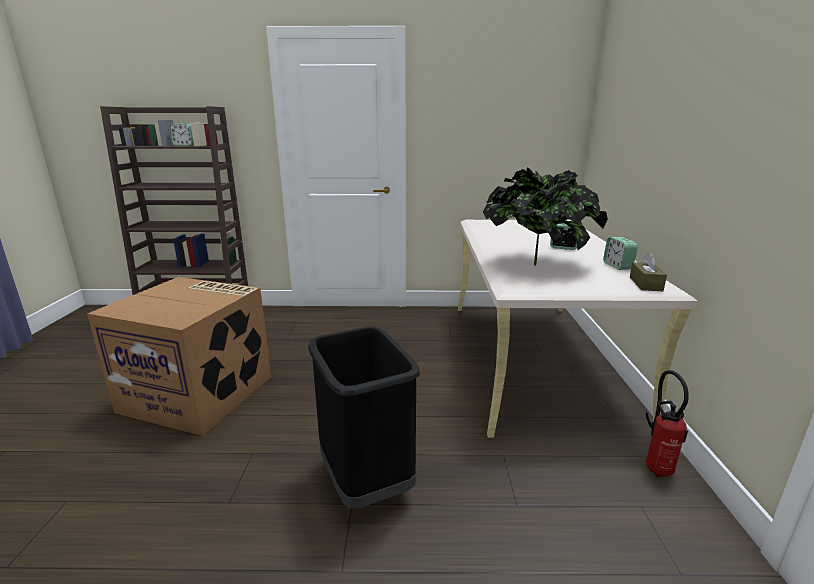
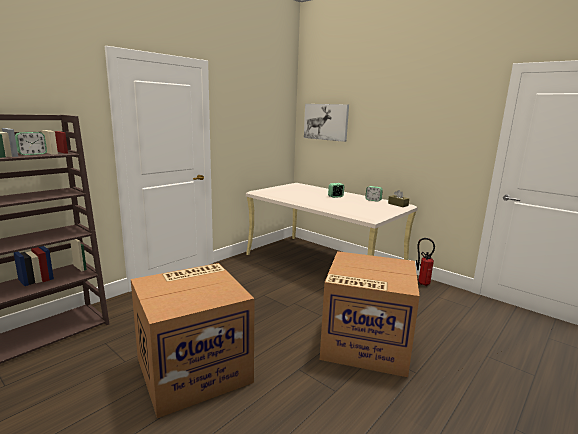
camera: 50 degrees left, 5 degrees down
(365, 481) = (364, 343): black trash can -> cardboard box
(537, 264) = (350, 206): potted plant -> none
(617, 111) = (326, 122): none -> picture

